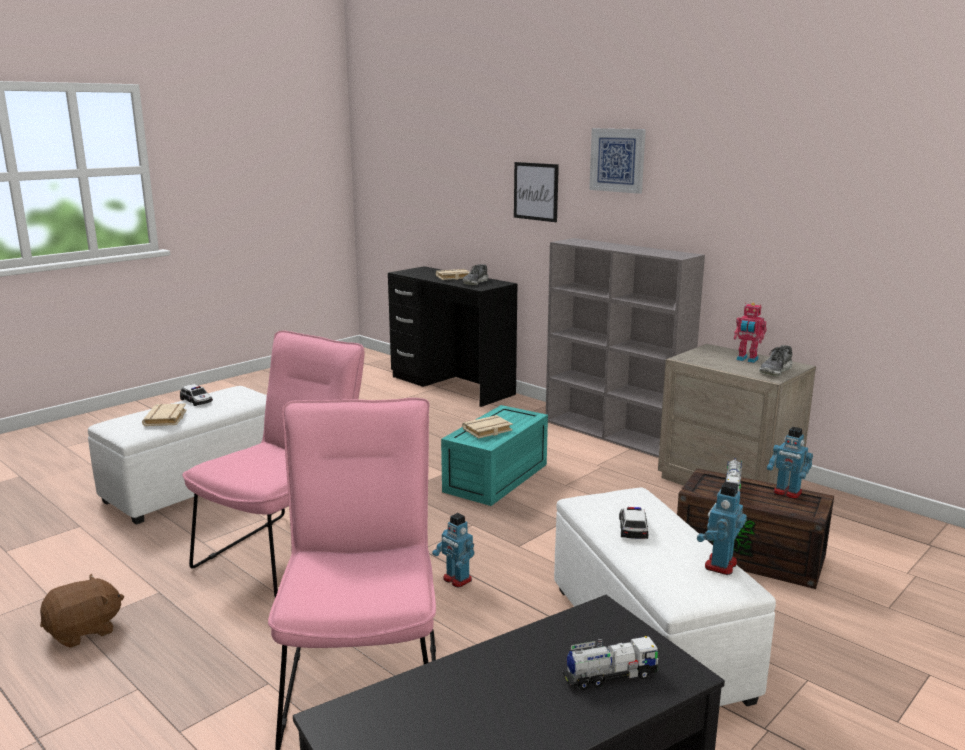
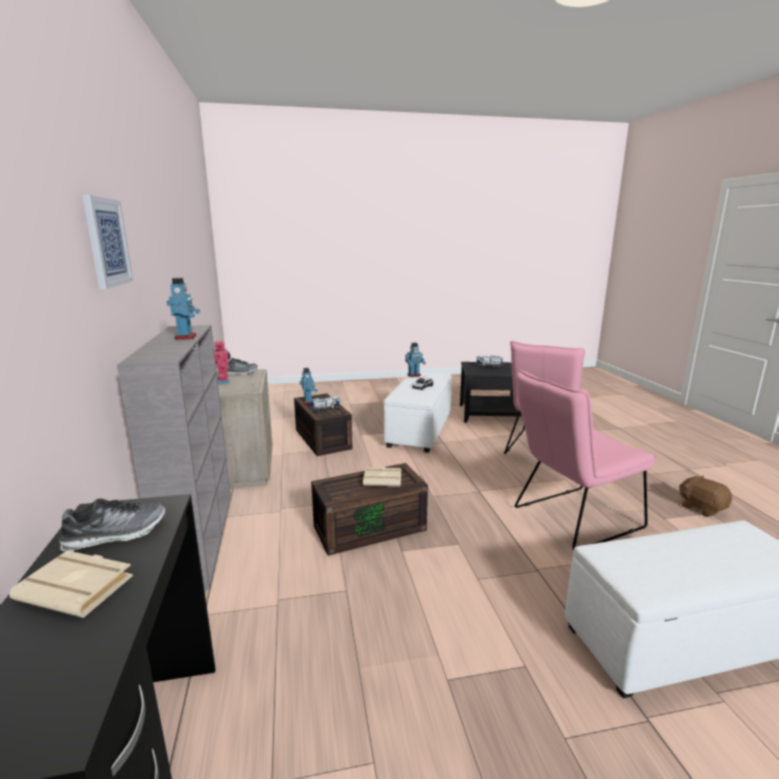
camera: 145 degrees left, 0 degrees up
(84, 631) = (702, 508): brown plush toy -> brown plush toy turned 60 degrees clockwise
(167, 419) = (718, 541): beige book -> none
(196, 401) = (696, 570): toy car -> none
(456, 580) = (473, 470): toy robot -> toy robot (186, 337)
(496, 479) = (370, 527): turquoise storage box -> brown storage box
(536, 191) = (50, 316): picture -> none

